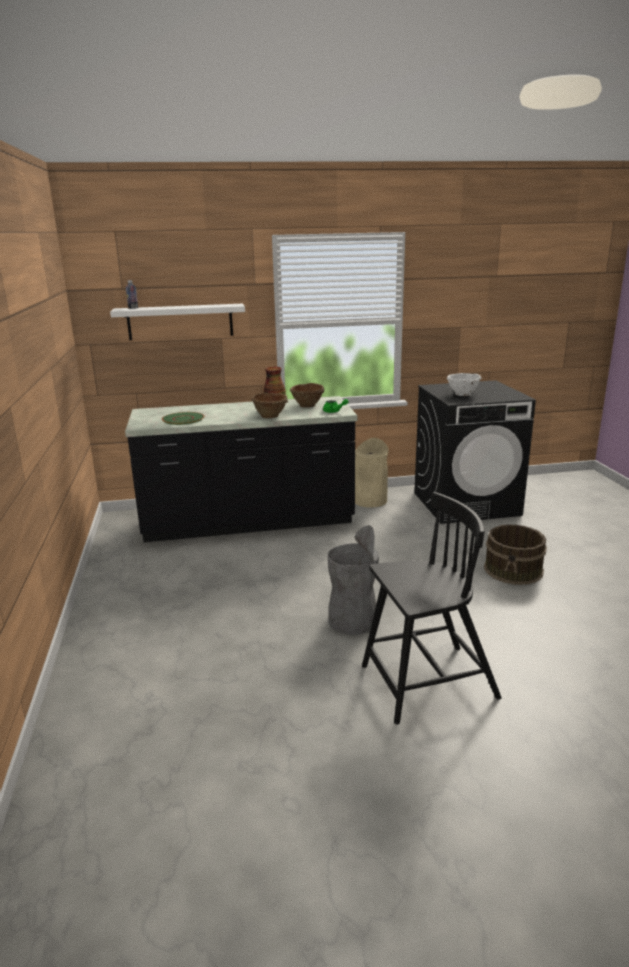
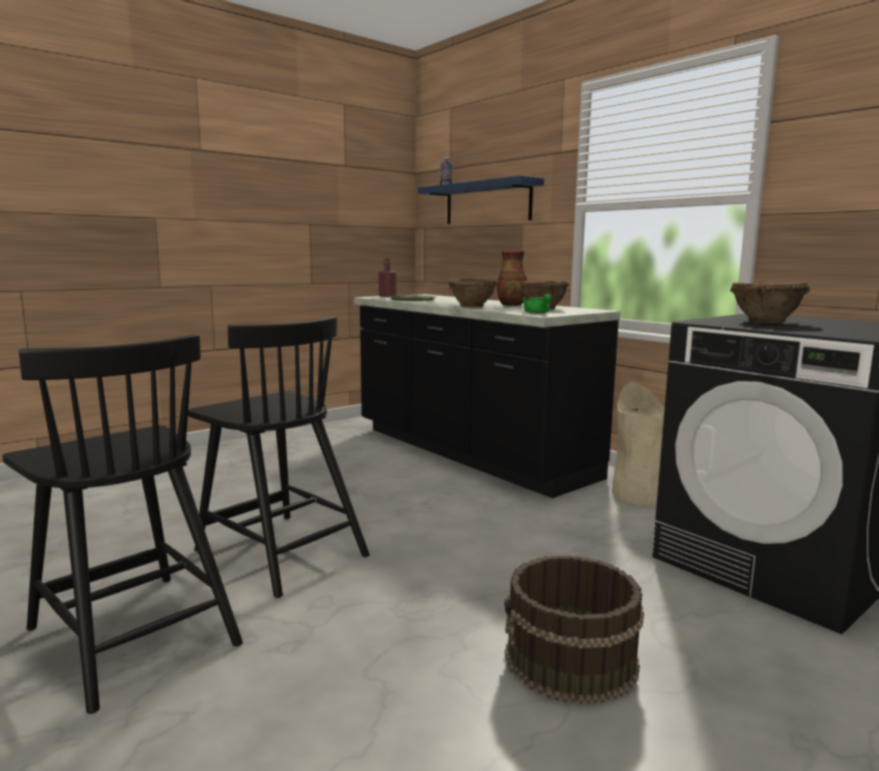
camera: 60 degrees right, 10 degrees down
(140, 421) = (387, 296): none -> red bottle
(180, 322) = (487, 203): white shelf -> blue shelf
(352, 620) = (279, 551): grey trash can -> black chair
(462, 394) = (764, 321): white bowl -> brown bowl

